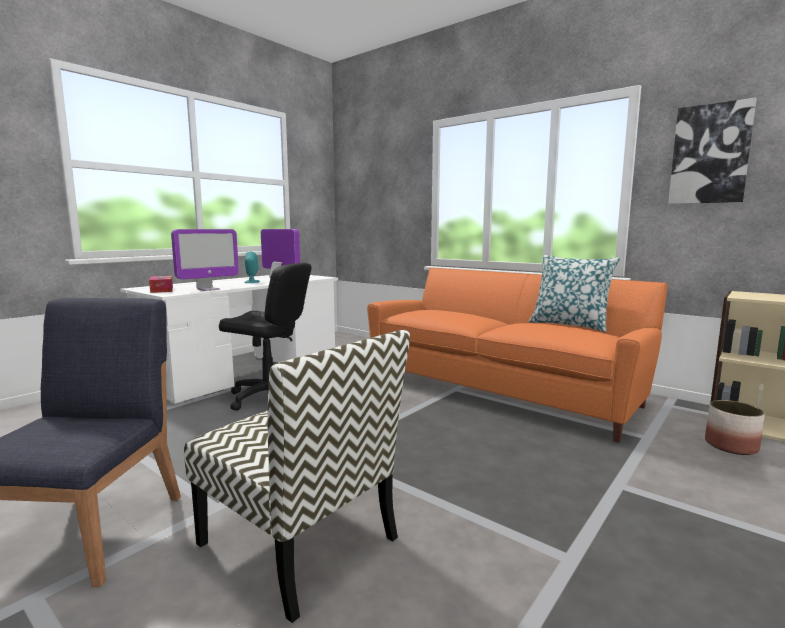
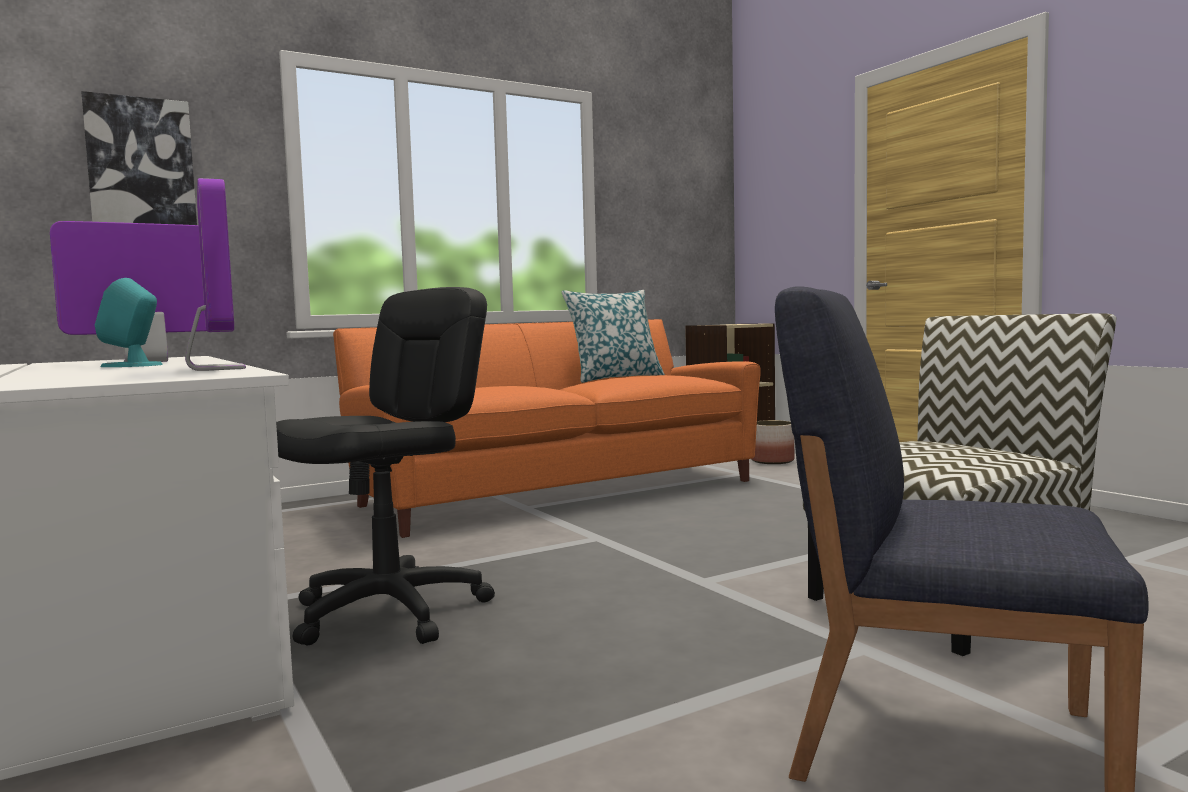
camera: 70 degrees left, 5 degrees down
(162, 290) = (105, 379): tissue box -> none
(710, 154) = (656, 184): picture -> picture (141, 169)

